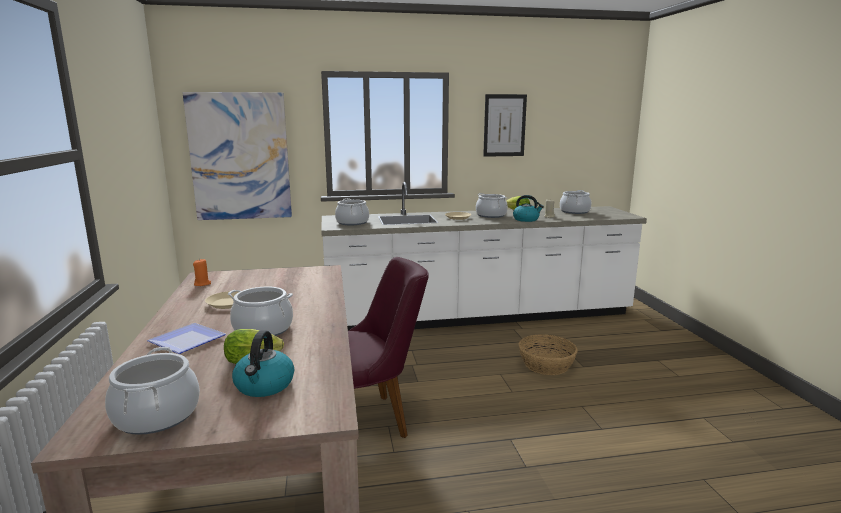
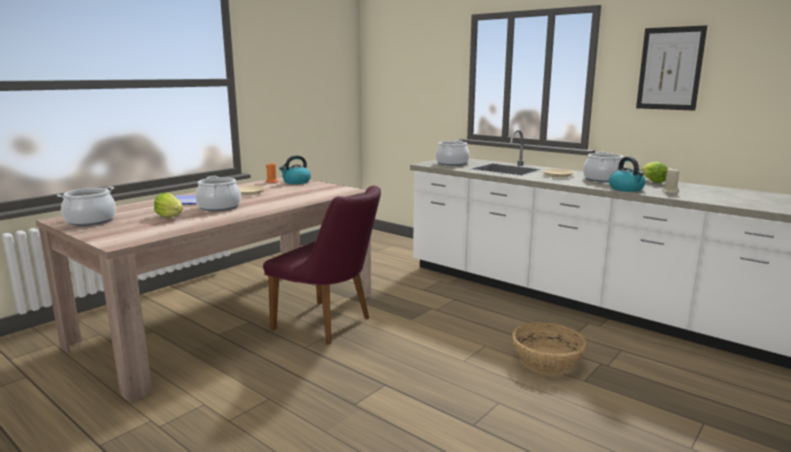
camera: 50 degrees right, 0 degrees up
(240, 157) = (406, 96): picture -> none
(264, 385) = (142, 226): kettle -> kettle (296, 182)
(574, 211) = (734, 194): cooking pot -> none

